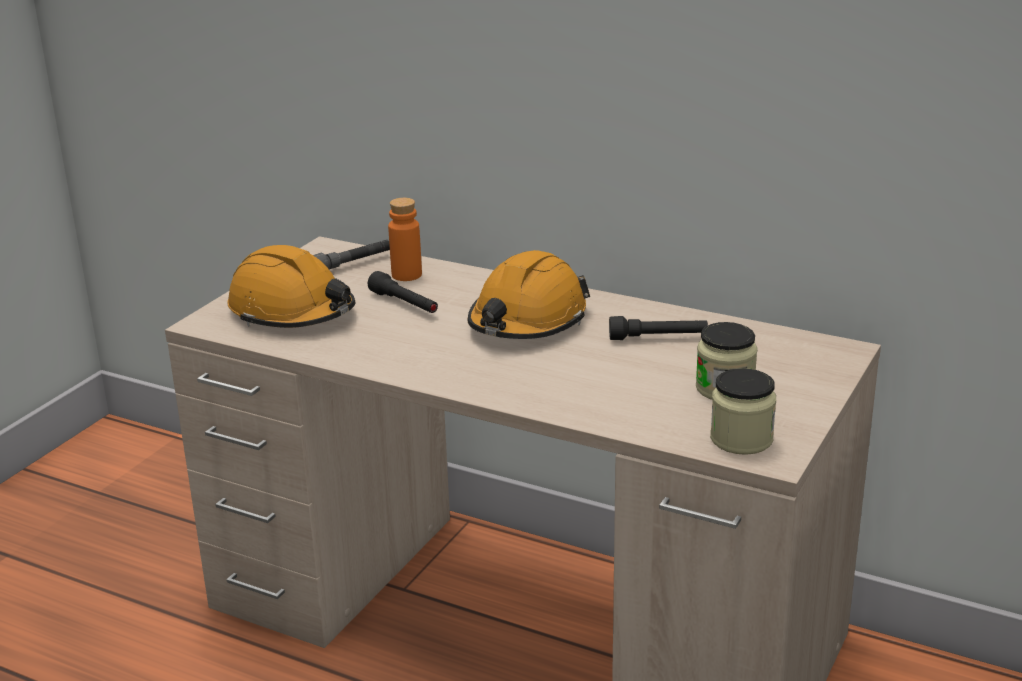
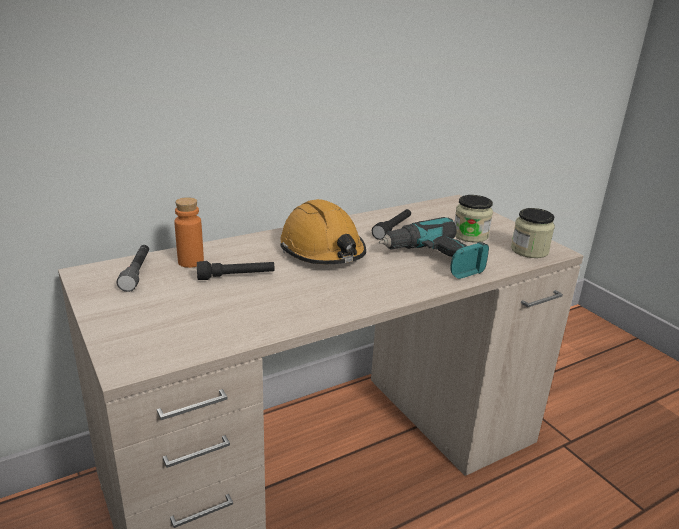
camera: 60 degrees left, 0 degrees up
(292, 312) = (176, 320): orange hard hat -> none
(603, 386) = (434, 260): none -> power drill

